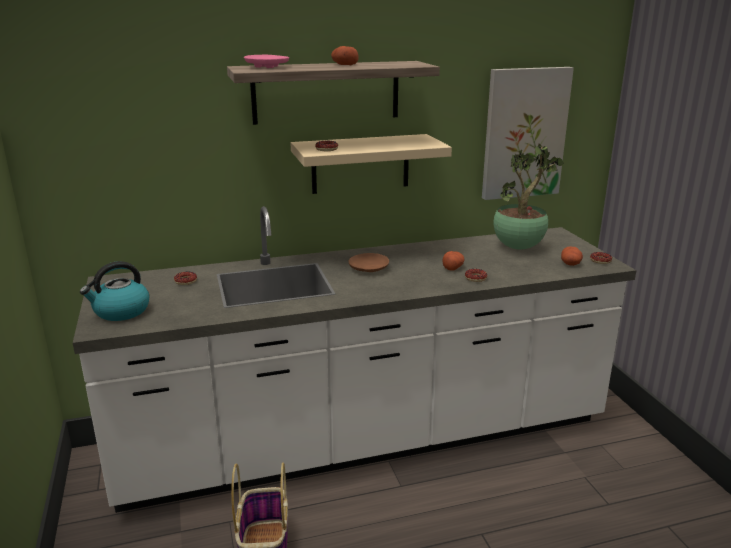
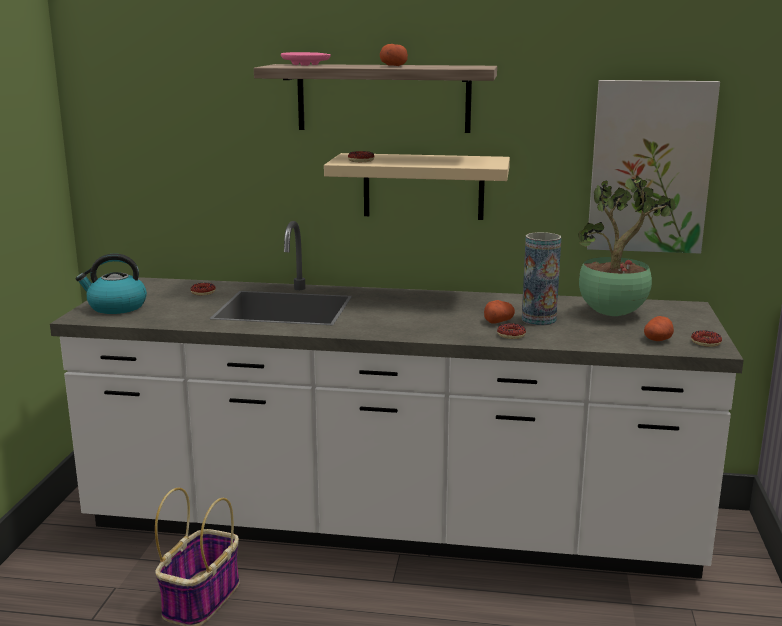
camera: 25 degrees right, 5 degrees down
(368, 269) = (399, 309): brown plate -> none
(477, 261) = (538, 320): none -> vase

